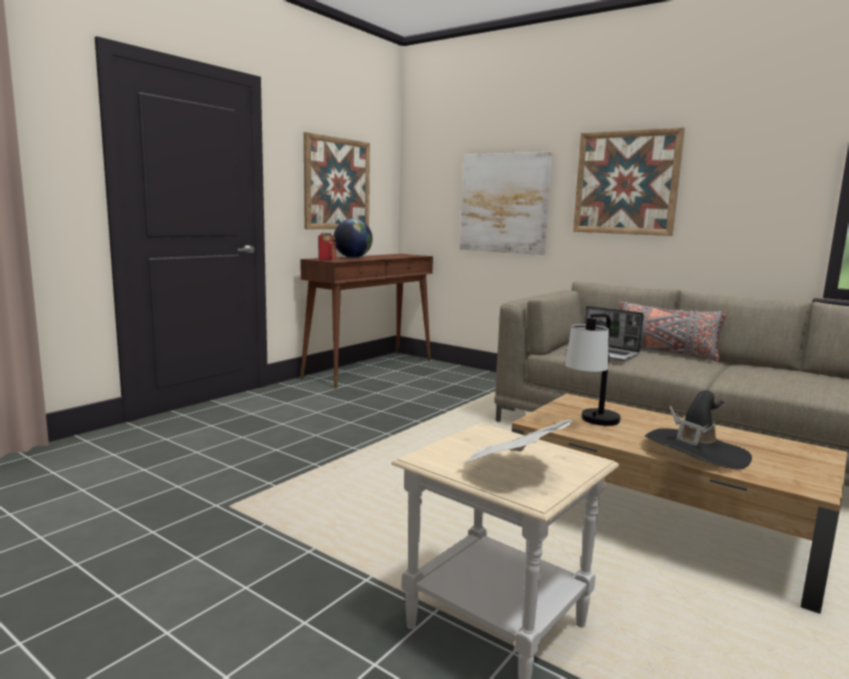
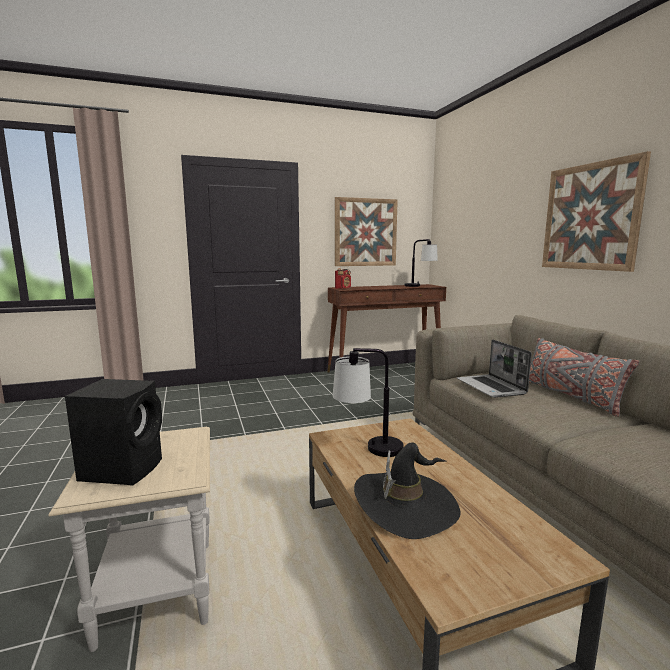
camera: 35 degrees right, 0 degrees up
(352, 257) = (370, 287): globe -> none
(403, 255) = (420, 286): none -> table lamp
(504, 203) = (493, 242): picture -> none
(512, 470) = (124, 468): newspaper -> black speaker

